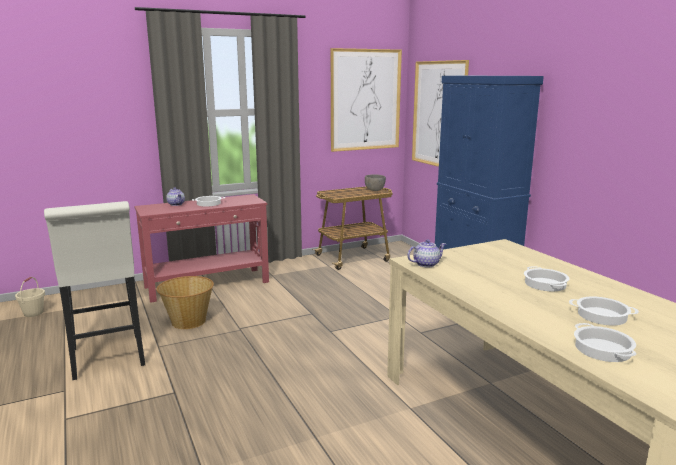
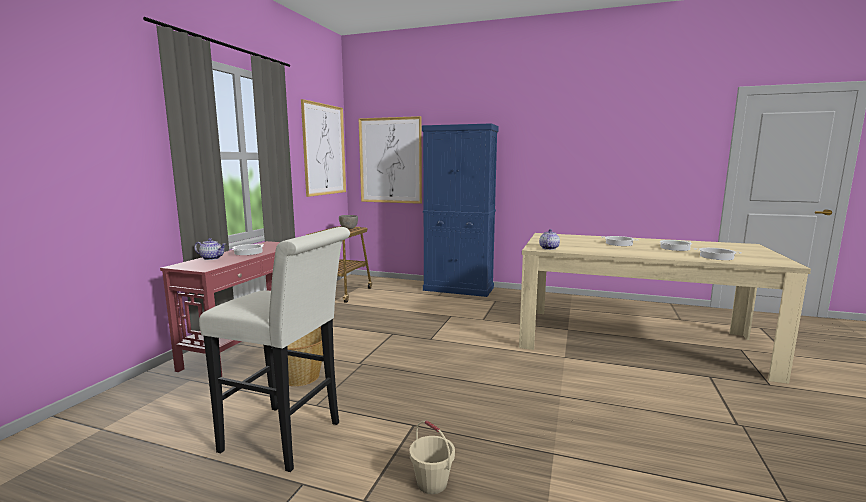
camera: 45 degrees left, 5 degrees down
(33, 313) = (52, 452): beige bucket -> beige bucket (431, 483)

